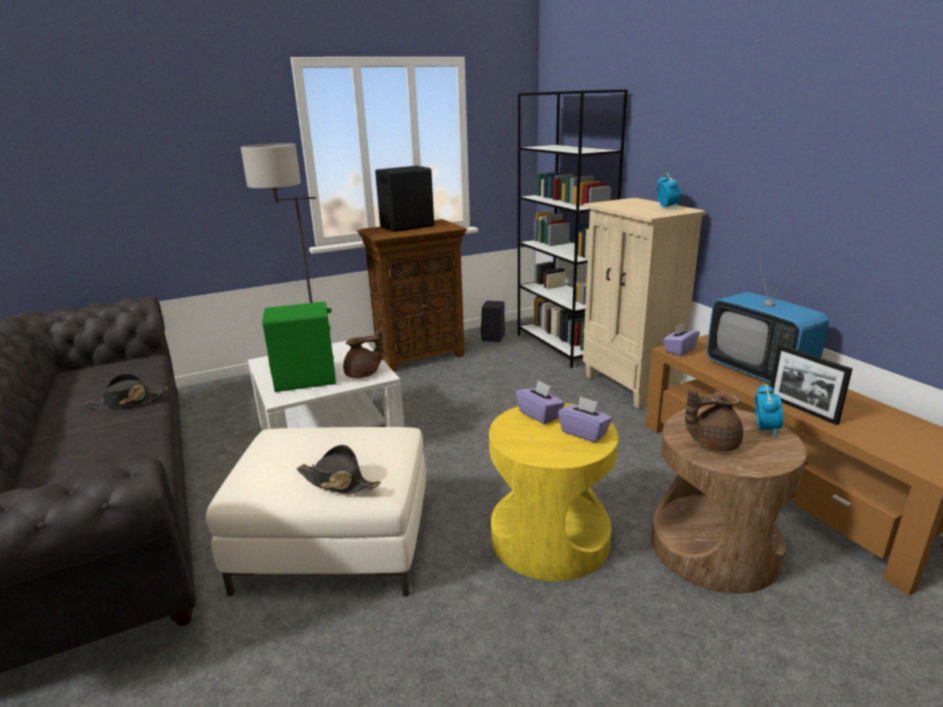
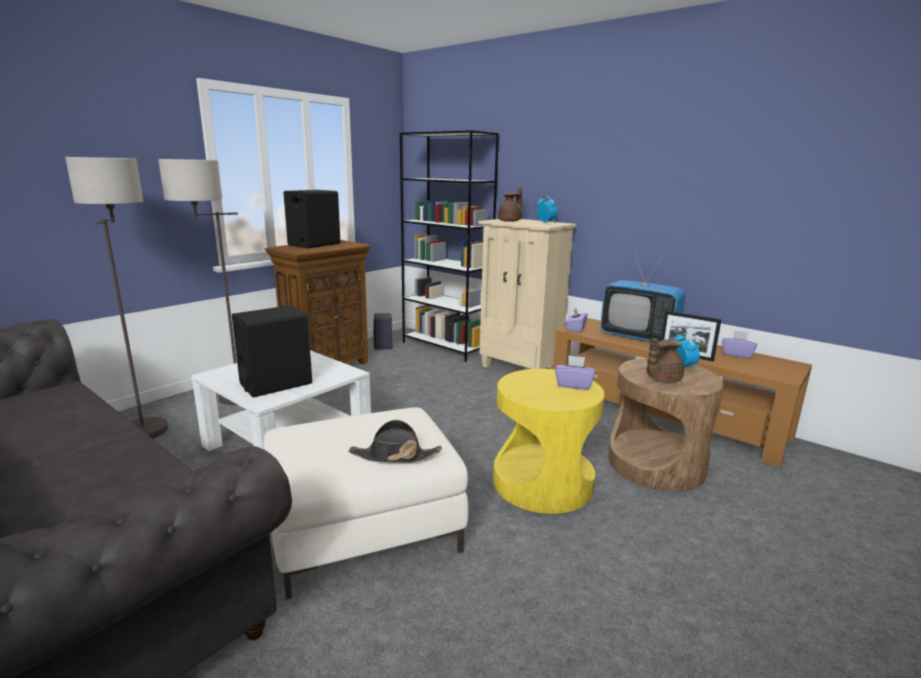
camera: 25 degrees left, 5 degrees down
(127, 402) = (82, 427): black hat -> none
(233, 397) = (147, 425): none -> grey floor lamp
(306, 379) = (276, 384): green speaker -> black speaker
(363, 374) = (331, 373): brown teapot -> brown teapot (510, 221)
(540, 414) = (529, 378): purple tissue box -> purple tissue box (736, 354)

